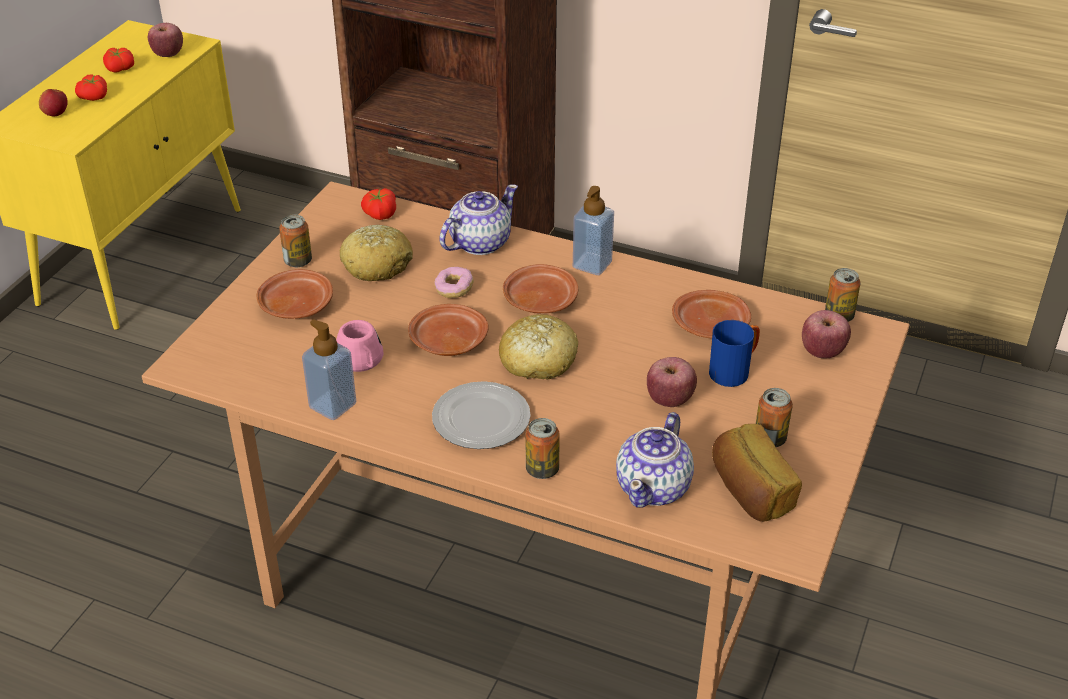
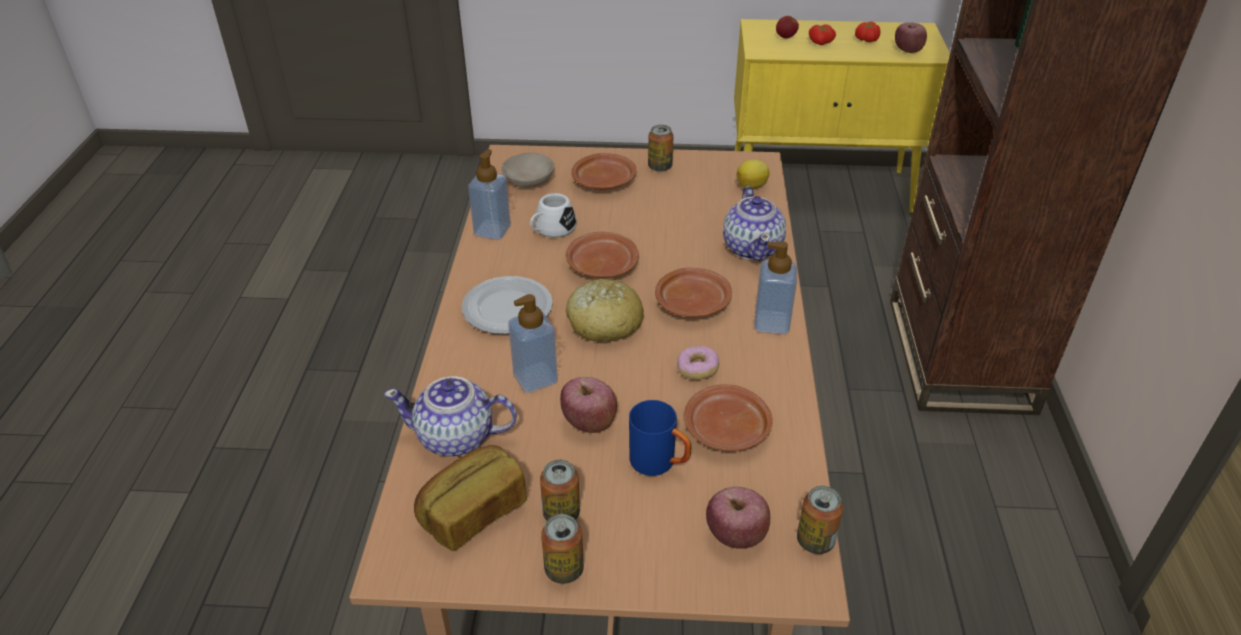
camera: 70 degrees right, 0 degrees up
(253, 358) = (530, 181): none -> beige bowl
(362, 362) = (551, 230): pink mug -> white mug
(377, 265) = (681, 204): bread -> none
(379, 214) = (752, 186): tomato -> lemon
(454, 289) = (675, 251): donut -> donut (697, 370)
(479, 243) = (752, 248): teapot -> teapot turned 60 degrees clockwise
(542, 469) = (456, 360): can -> can (564, 569)
(595, 421) = (535, 378): none -> soap dispenser

